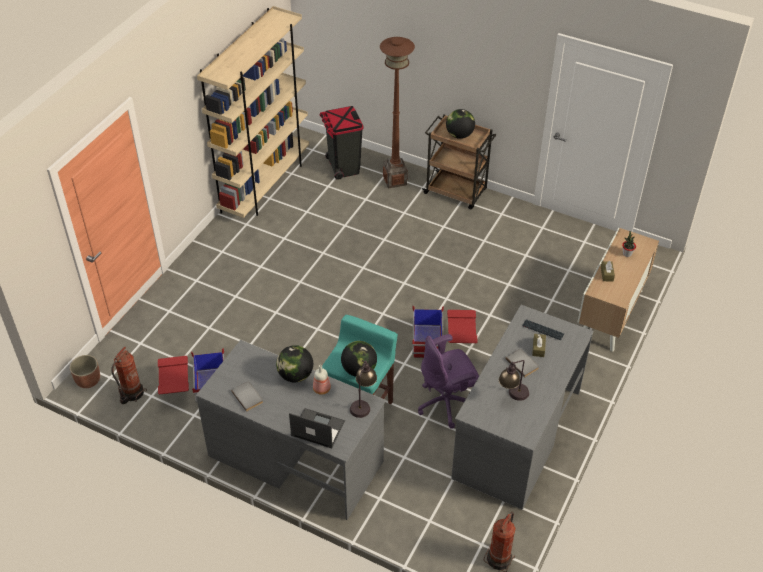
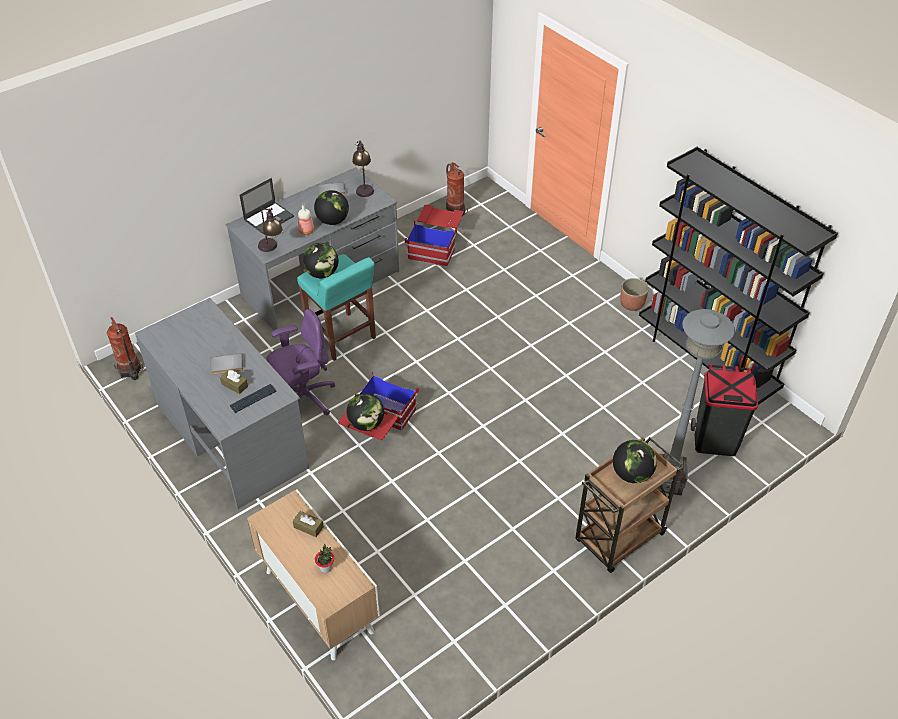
camera: 115 degrees right, 0 degrees up
(88, 380) = (485, 192): planter -> planter (632, 304)
(265, 184) = (706, 361): beige bookcase -> black bookcase
(395, 180) = (668, 482): brown floor lamp -> grey floor lamp
(447, 403) = (304, 398): purple office chair -> purple office chair turned 60 degrees clockwise
(465, 327) = (366, 424): none -> globe
(512, 396) = (198, 342): table lamp -> table lamp (364, 187)

